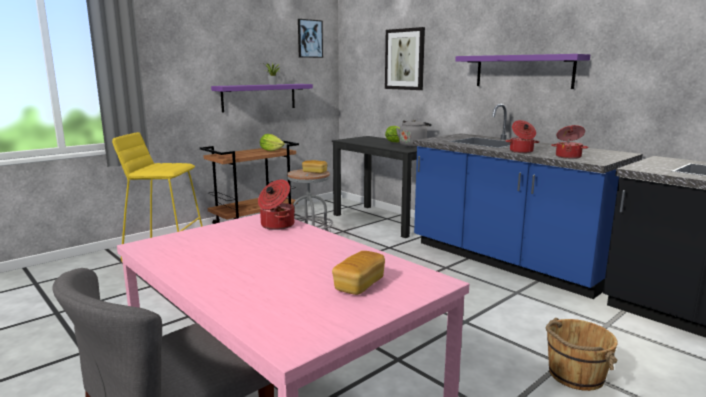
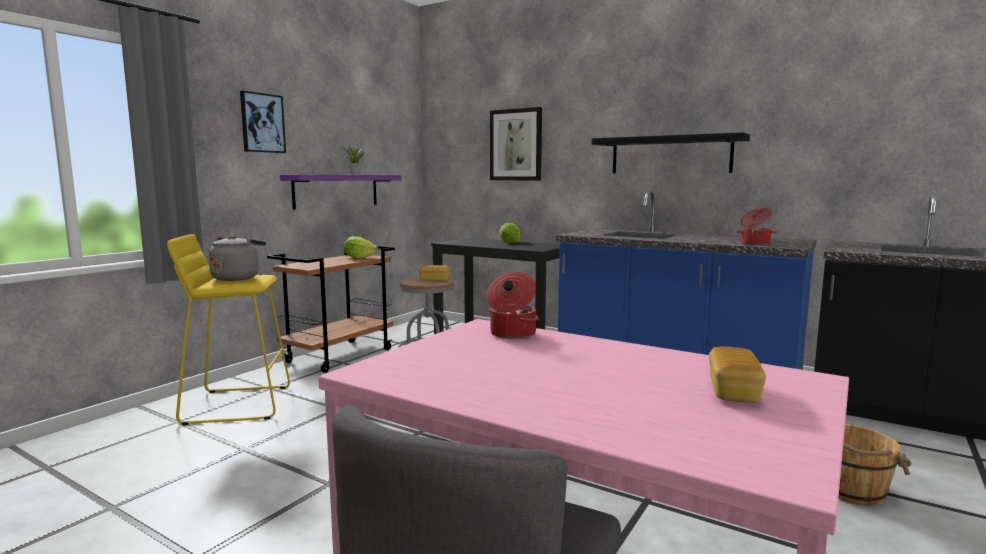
camera: 15 degrees left, 5 degrees down
(309, 38) = (392, 120): picture -> picture (262, 123)
(413, 145) = (538, 245): grey kettle -> grey kettle (237, 278)
(521, 151) = (697, 241): cooking pot -> none
(523, 71) = (670, 155): purple shelf -> black shelf

